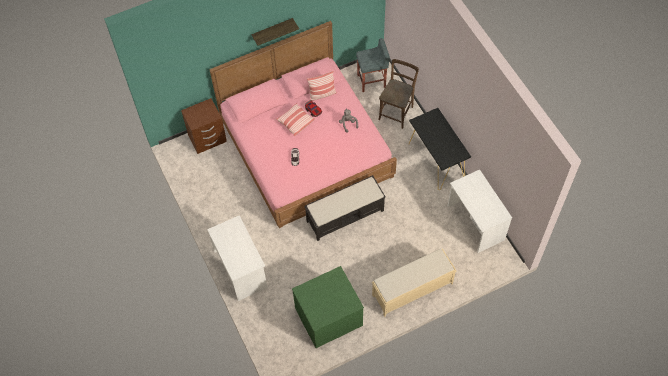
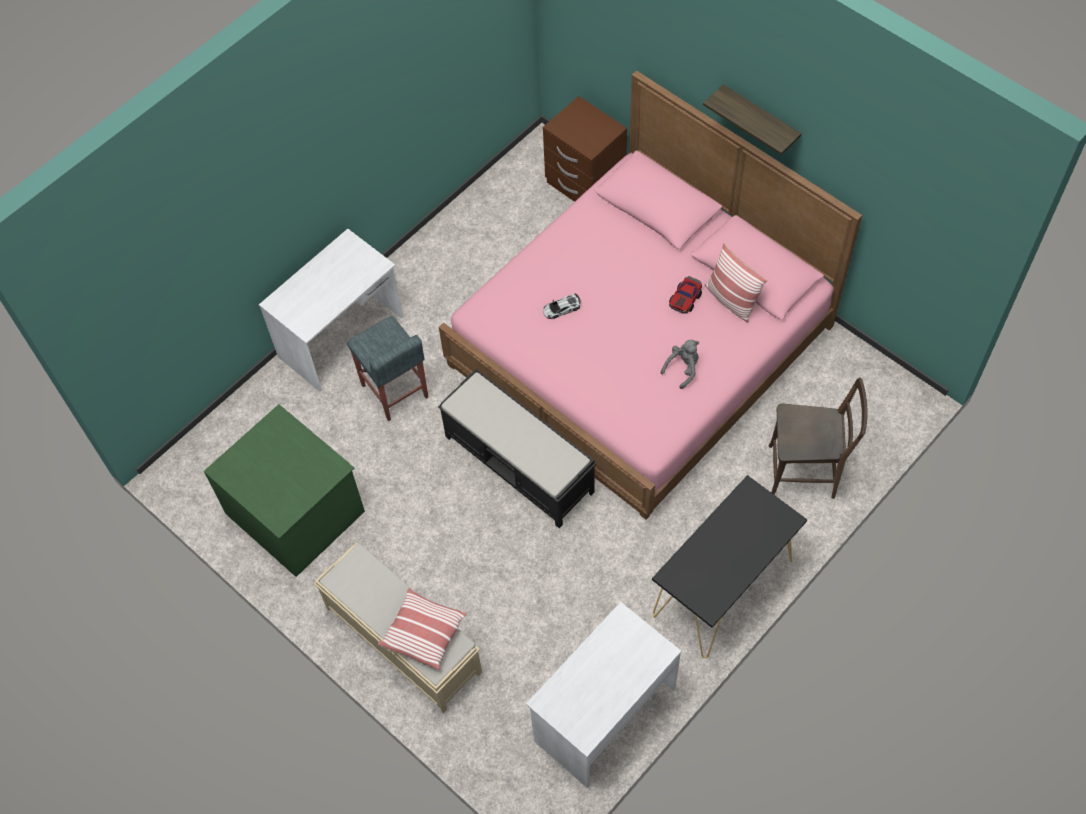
camera: 70 degrees right, 0 degrees up
(295, 122) = (642, 279): pillow -> pillow (424, 633)
(372, 81) = (857, 400): grey stool -> grey stool (395, 392)

